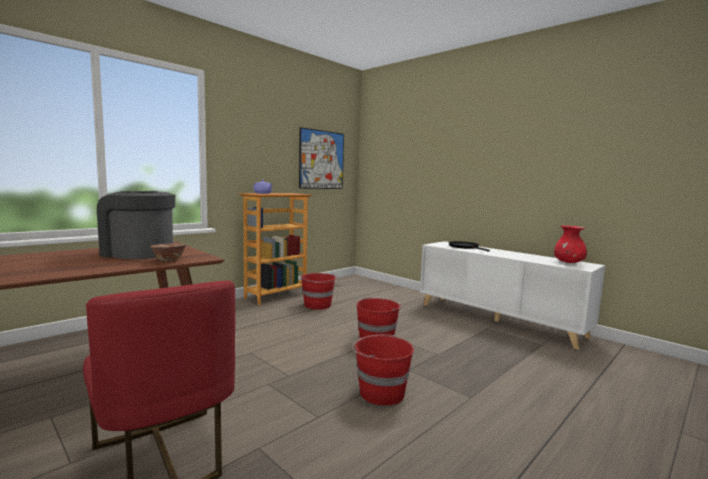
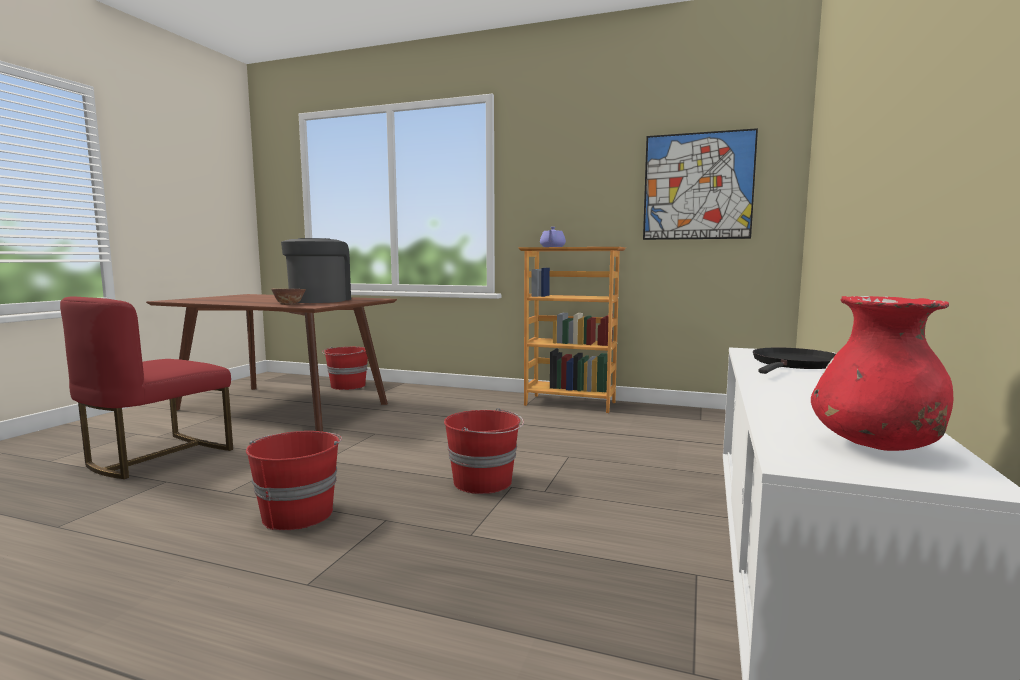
camera: 65 degrees right, 0 degrees up
(318, 305) = (574, 426): red bucket -> red bucket (347, 386)

